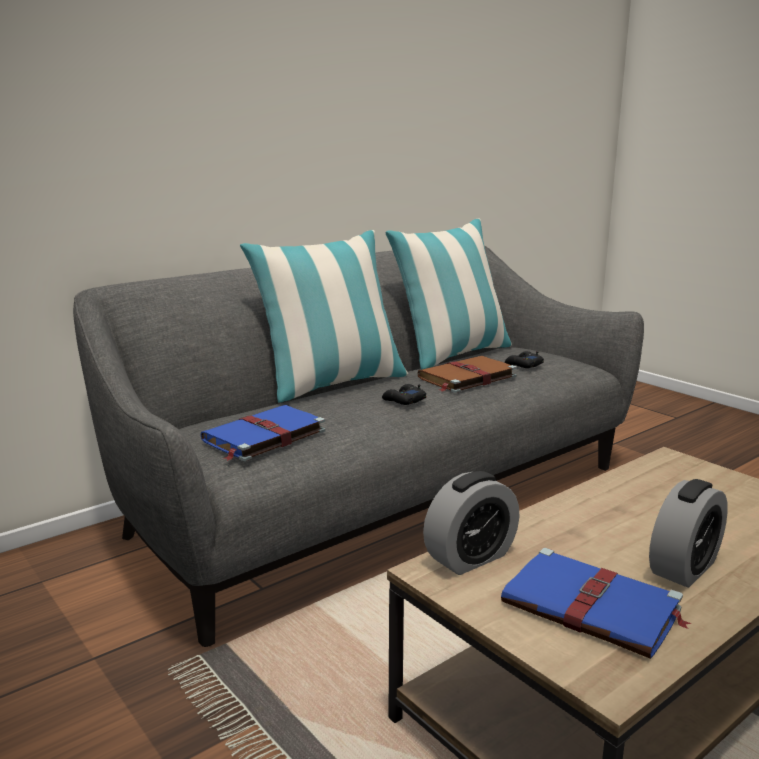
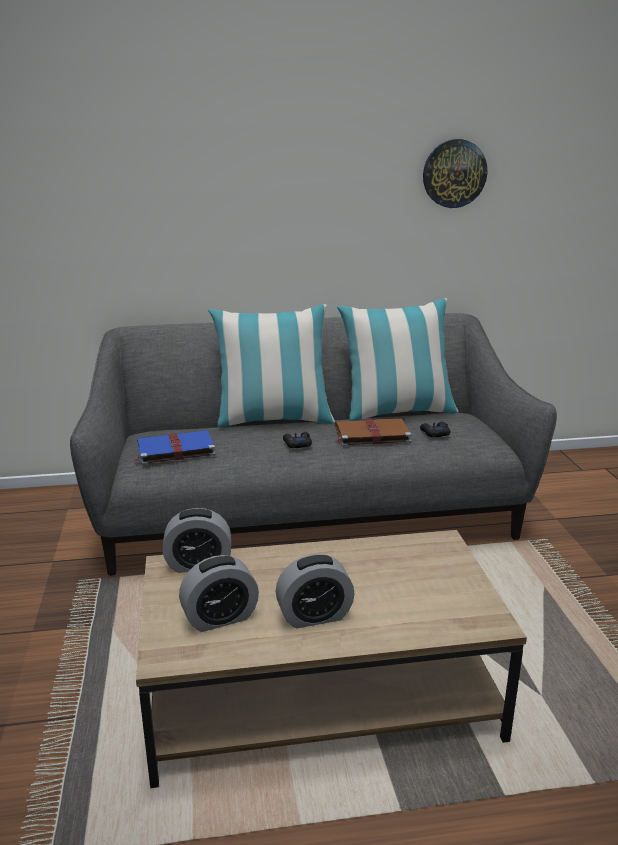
camera: 30 degrees right, 5 degrees up
(451, 83) = (454, 173): none -> wall clock
(594, 608) = (220, 618): blue book -> alarm clock

